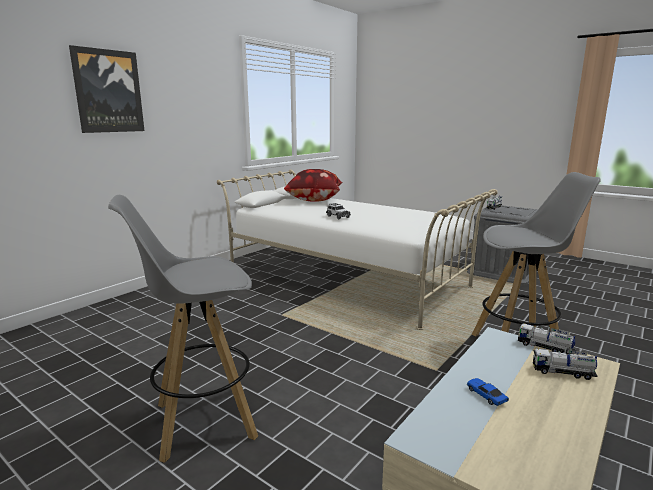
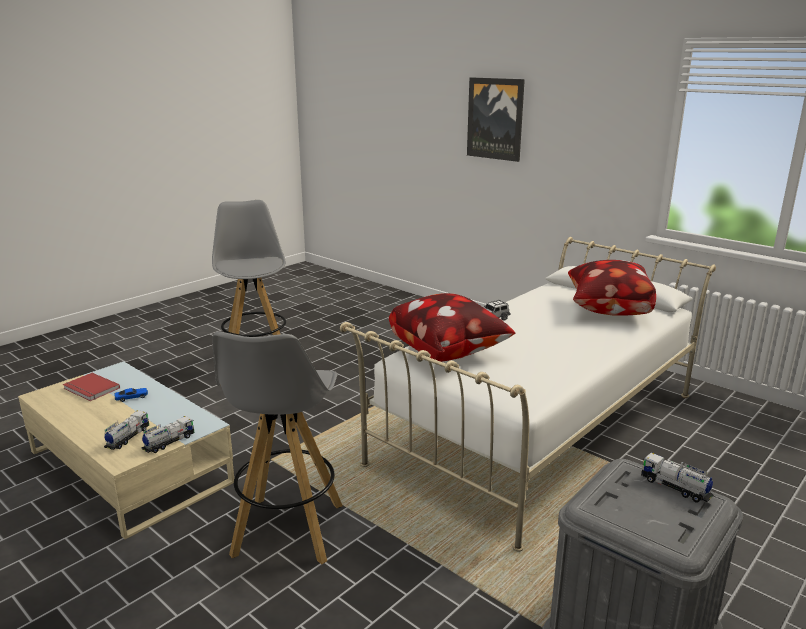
camera: 95 degrees right, 5 degrees up
(399, 224) = (448, 351): none -> pillow
(492, 443) = (90, 389): none -> red book

